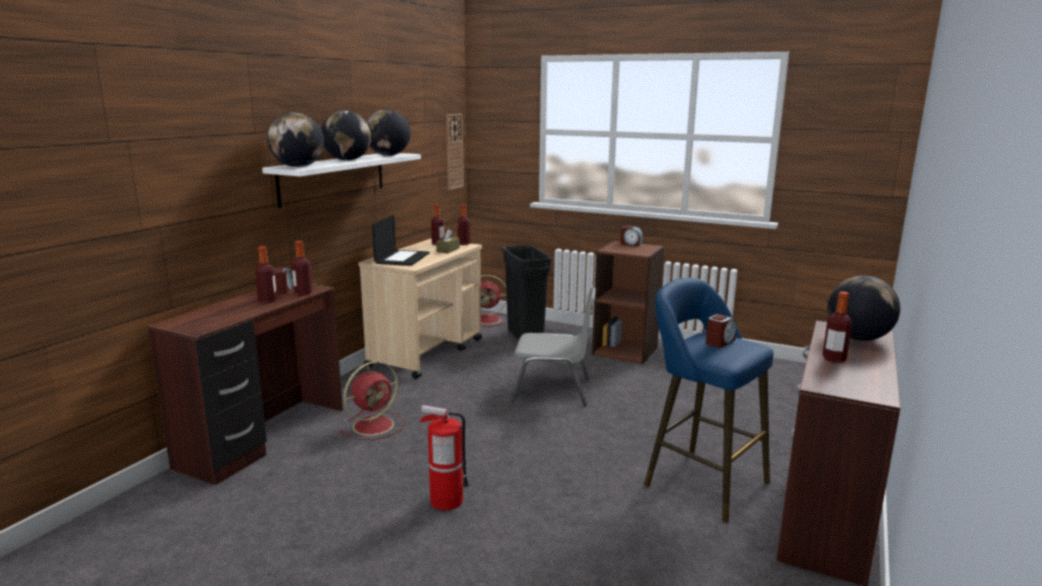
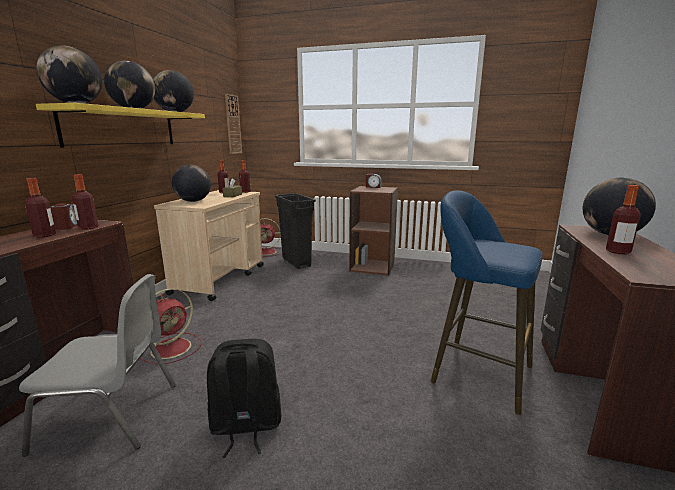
camera: 10 degrees left, 0 degrees up
(333, 178) = (122, 128): white shelf -> yellow shelf
(402, 258) = (193, 201): laptop -> globe
(446, 501) = (245, 426): fire extinguisher -> black backpack
(553, 390) = (327, 300): grey chair -> grey chair (111, 416)
(720, 342) = (496, 245): alarm clock -> none

